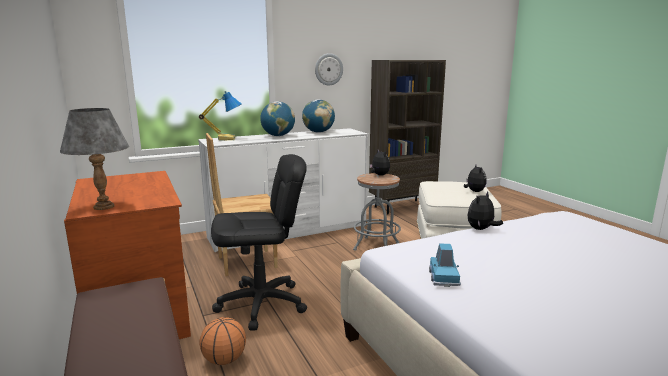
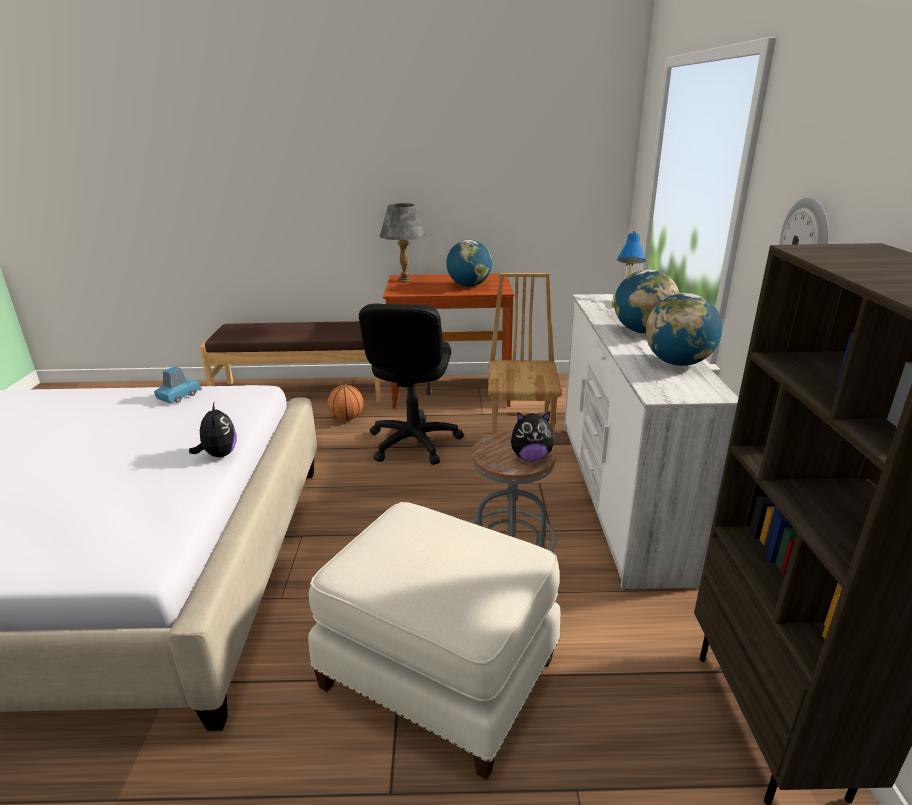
camera: 115 degrees right, 10 degrees up
(134, 183) = (469, 285): none -> globe
(443, 277) = (179, 396): blue toy car -> blue toy car turned 90 degrees clockwise
(474, 191) = (400, 576): plush toy -> none

